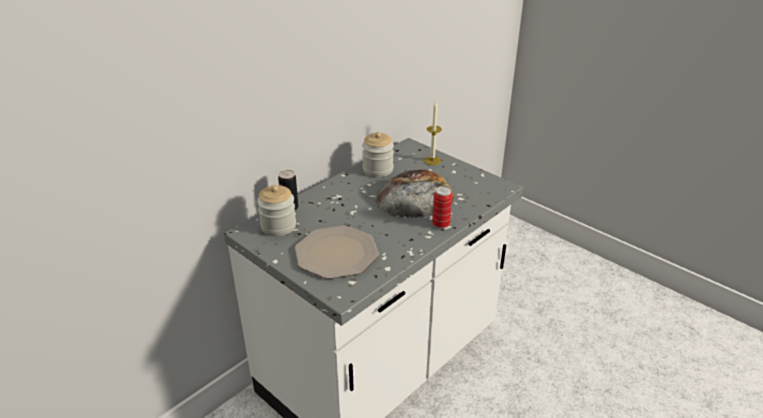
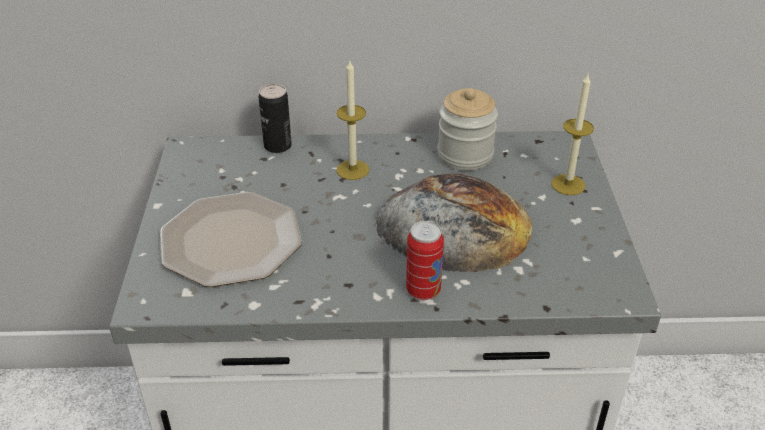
camera: 45 degrees right, 5 degrees up
(278, 226) = (228, 163): jar -> none
(341, 199) = (352, 170): none -> candle

